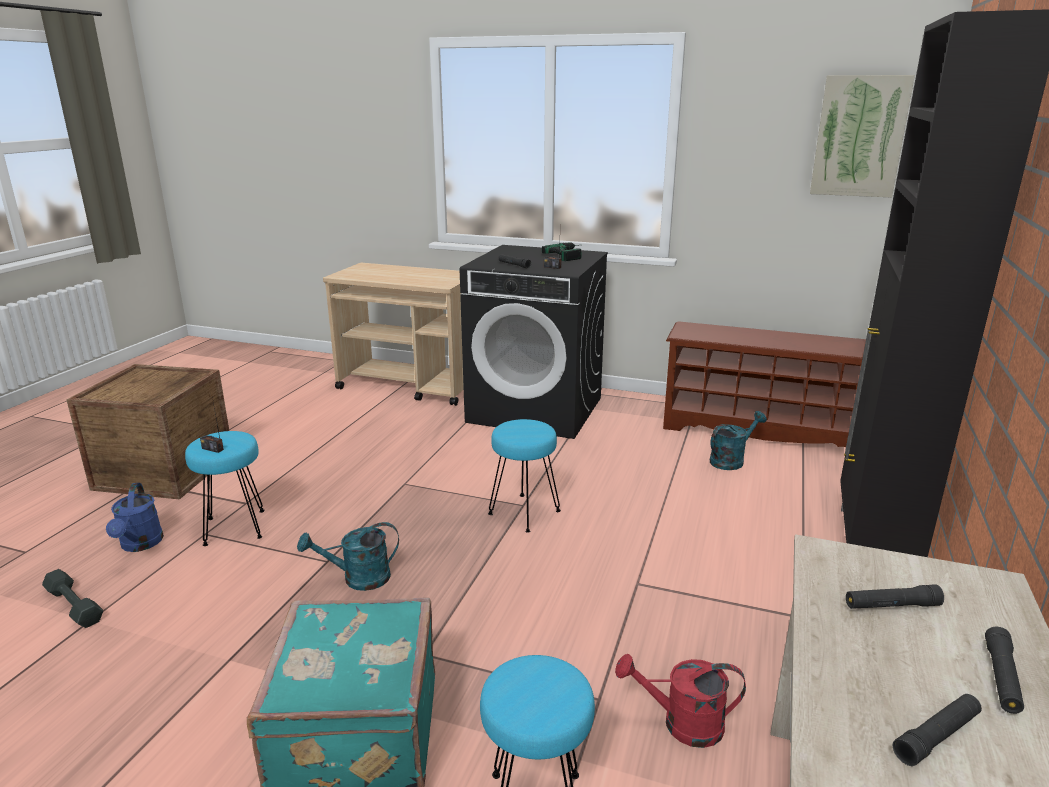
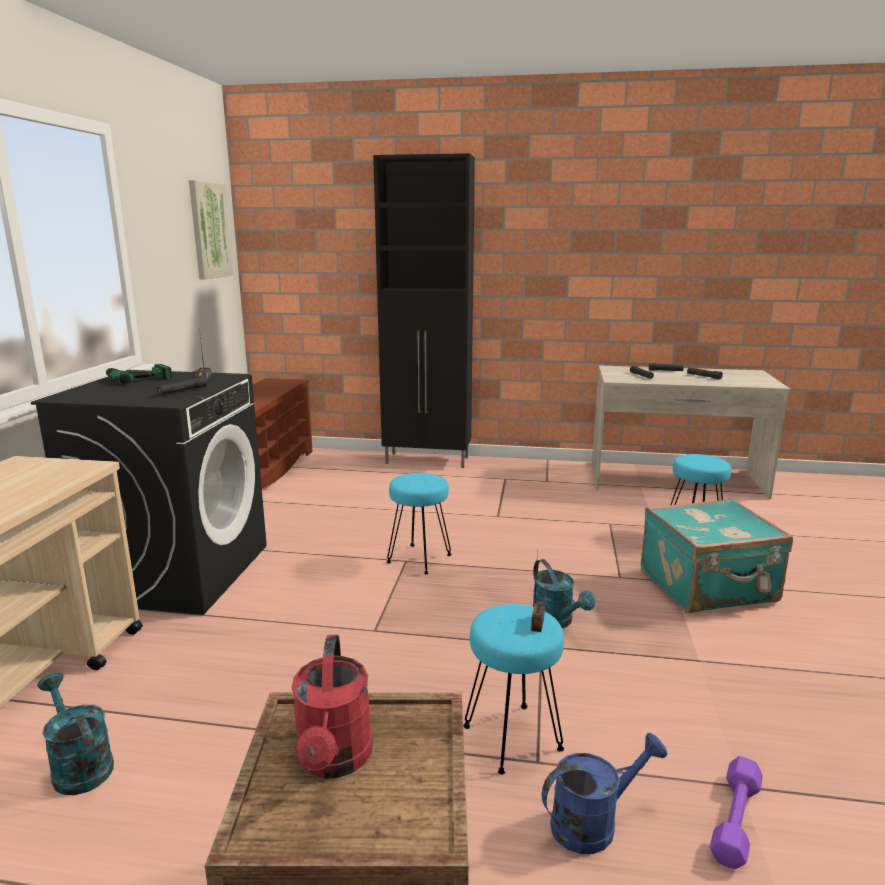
camera: 100 degrees left, 5 degrees down
(73, 605) = (736, 819): grey dumbbell -> purple dumbbell
(682, 724) = (609, 505): red watering can -> red watering can (334, 761)
(731, 460) = (315, 487): turquoise watering can -> turquoise watering can (78, 766)

